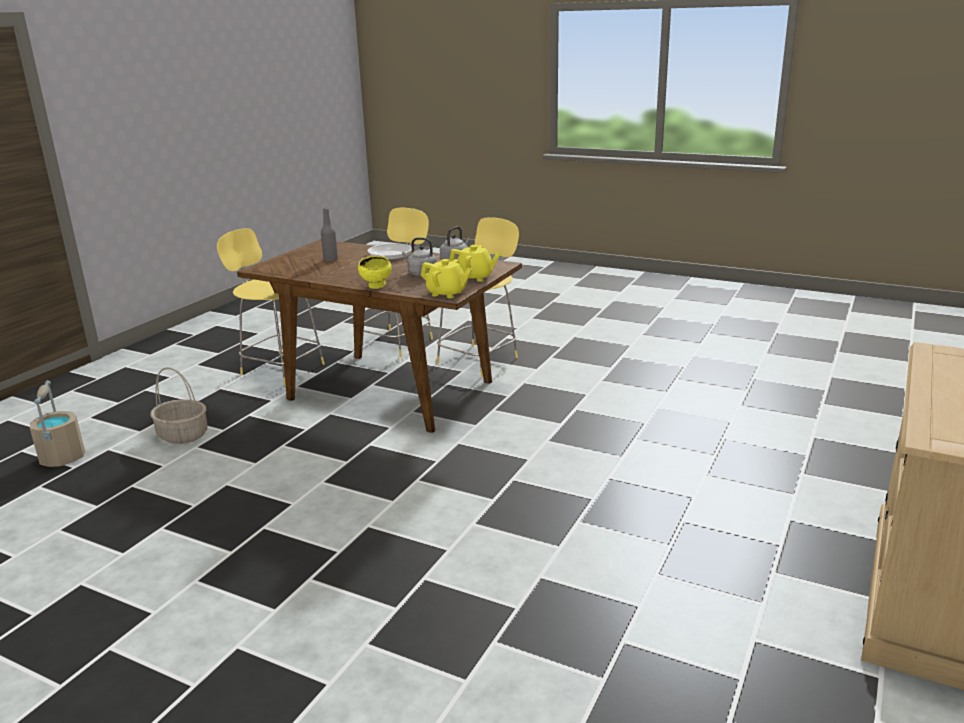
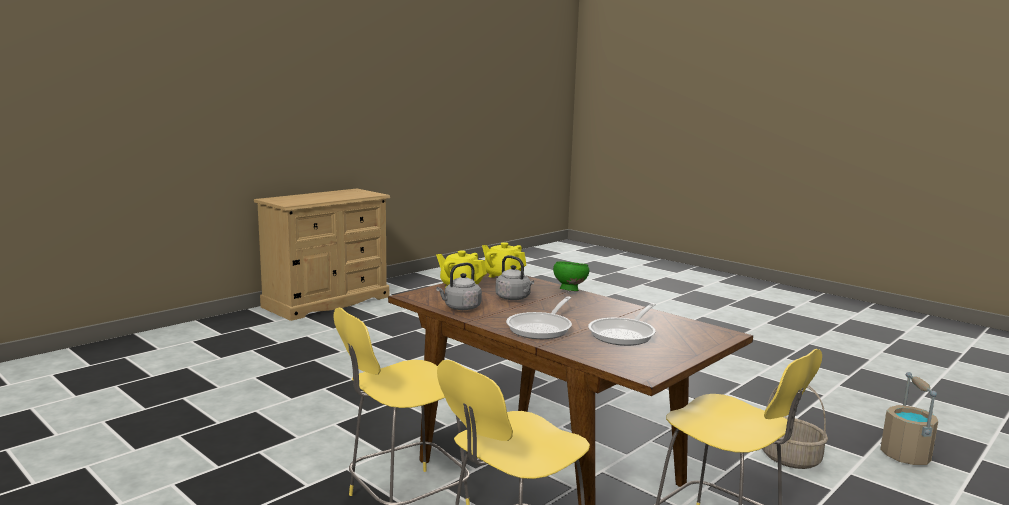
camera: 165 degrees left, 10 degrees down
(330, 260) = (625, 334): grey bottle -> frying pan
(377, 287) = (569, 291): yellow bowl -> green bowl

